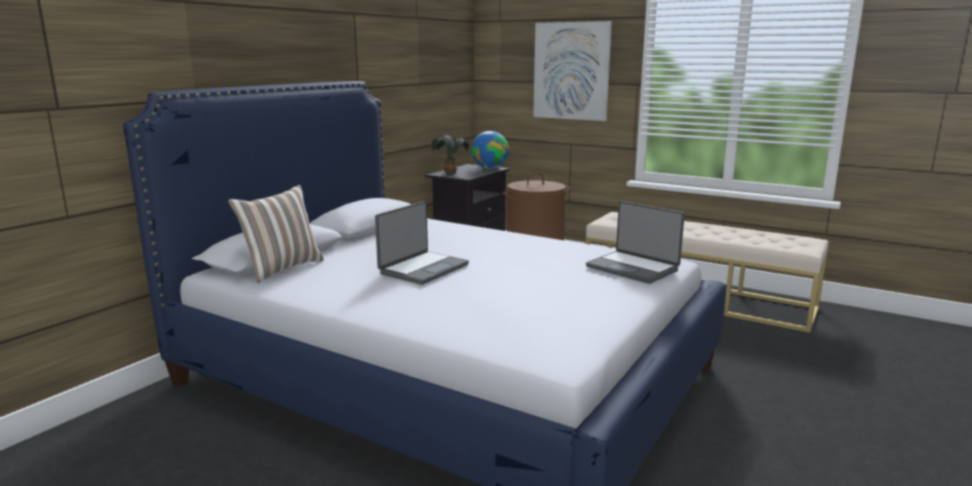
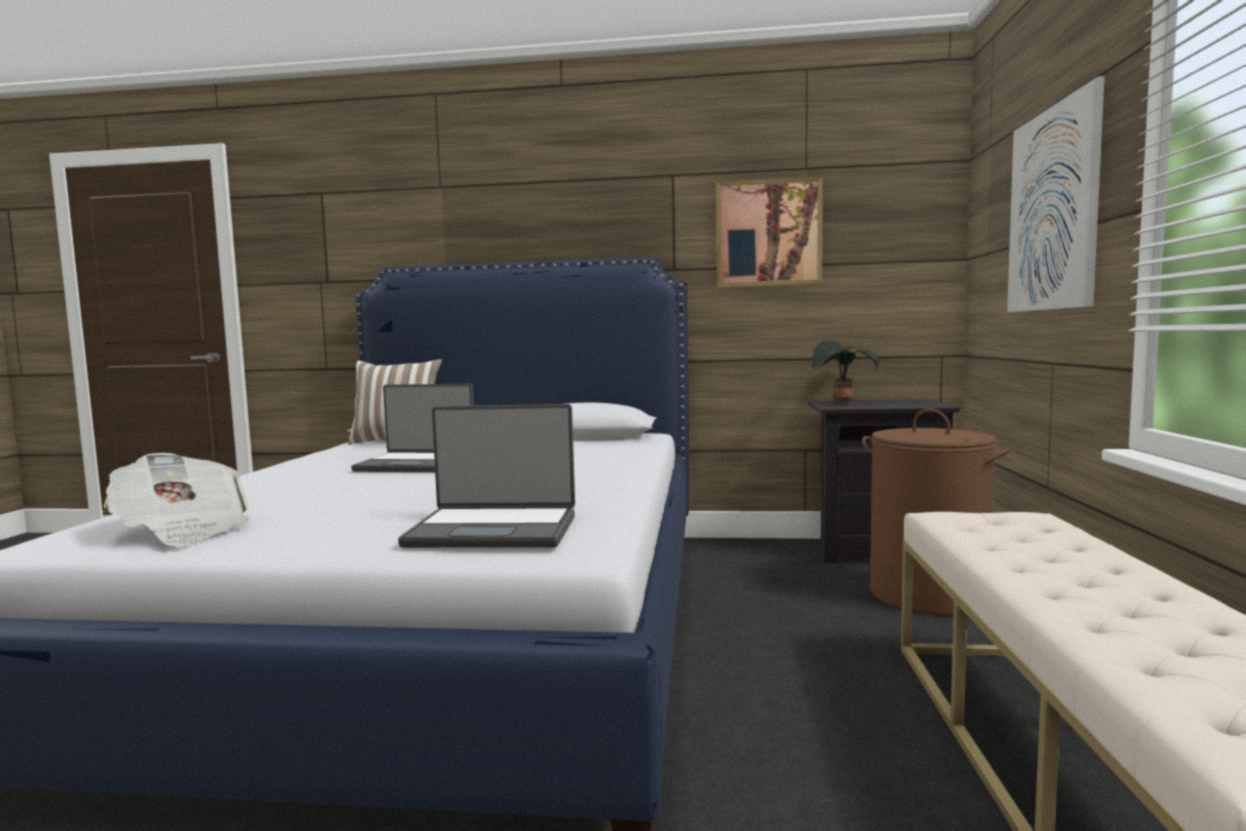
camera: 65 degrees right, 10 degrees down
(404, 62) = (768, 233): none -> picture
(490, 168) = (927, 405): globe -> none
(572, 324) = (183, 531): none -> newspaper
(633, 268) = (494, 530): laptop -> laptop turned 105 degrees counterclockwise

